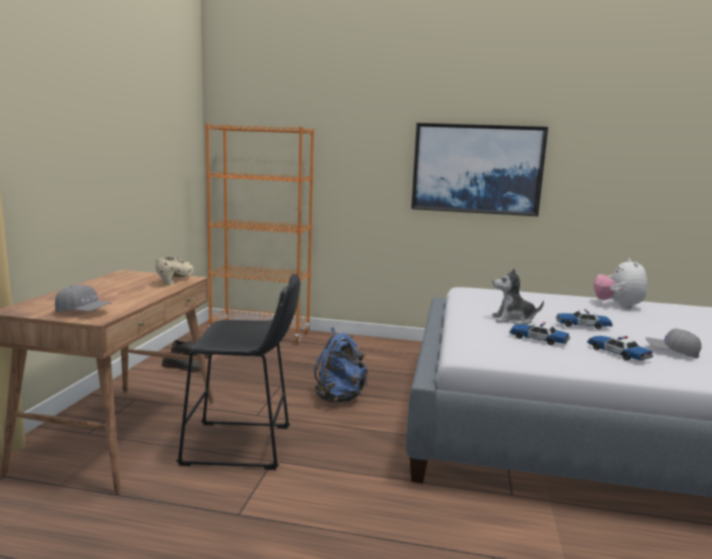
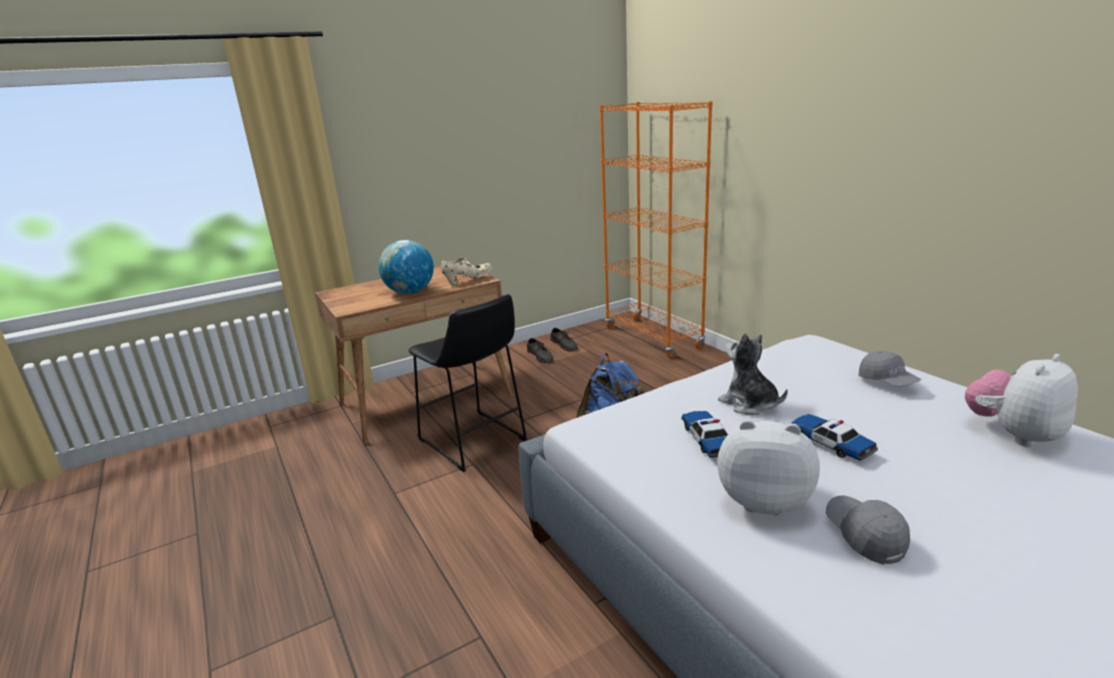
camera: 50 degrees right, 10 degrees up
(84, 312) = (353, 302): grey cap -> grey cap (887, 381)
(134, 296) = (410, 292): none -> globe
(477, 169) = (911, 155): picture -> none
(618, 353) = (763, 500): toy car -> plush toy

